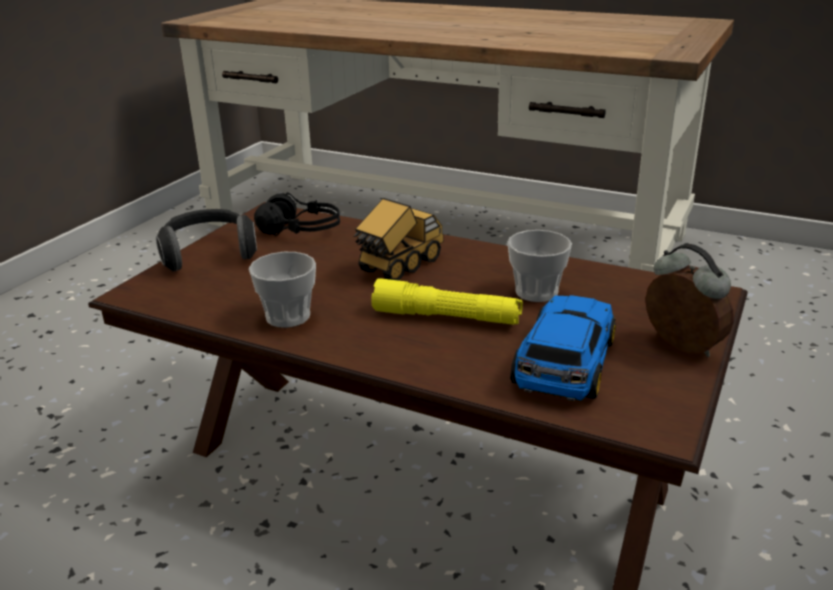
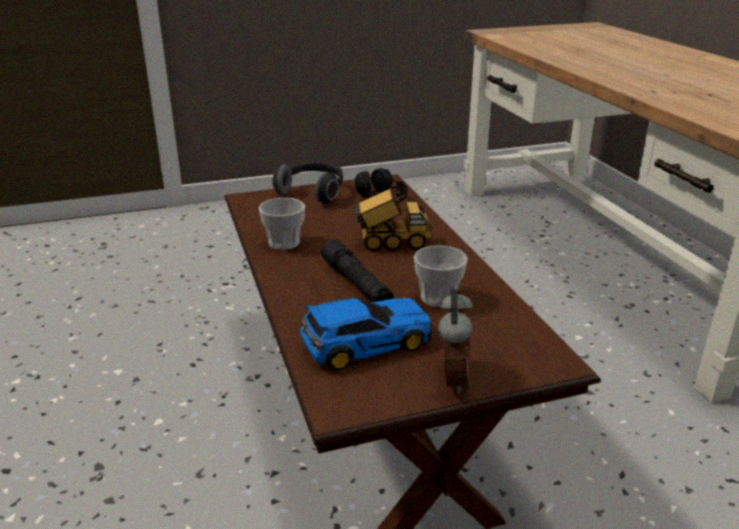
camera: 45 degrees right, 0 degrees up
(446, 317) = (356, 284): yellow flashlight -> black flashlight

